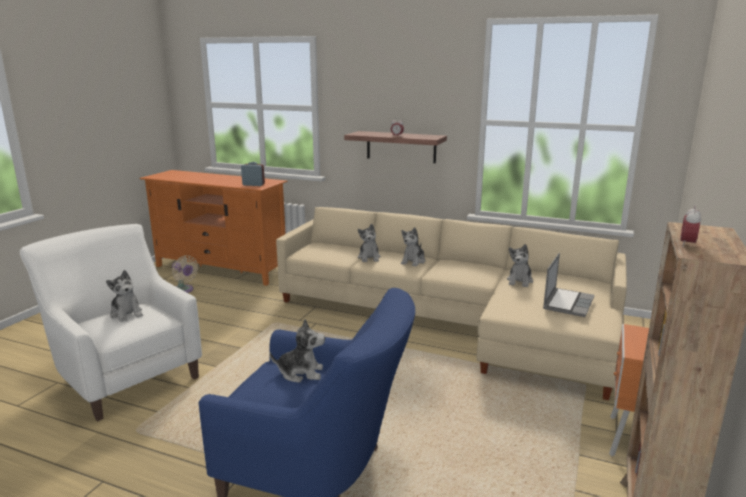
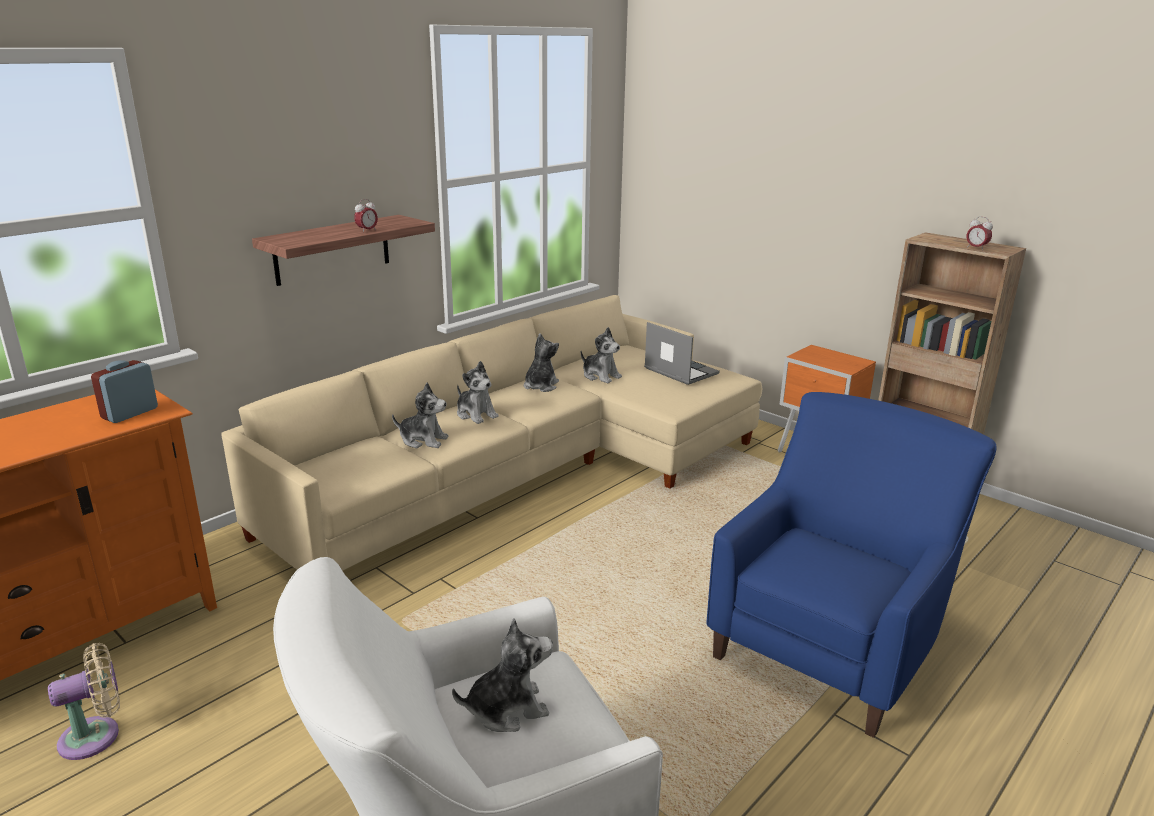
camera: 70 degrees left, 5 degrees up
(301, 373) = (801, 547): plush toy -> plush toy (540, 386)

